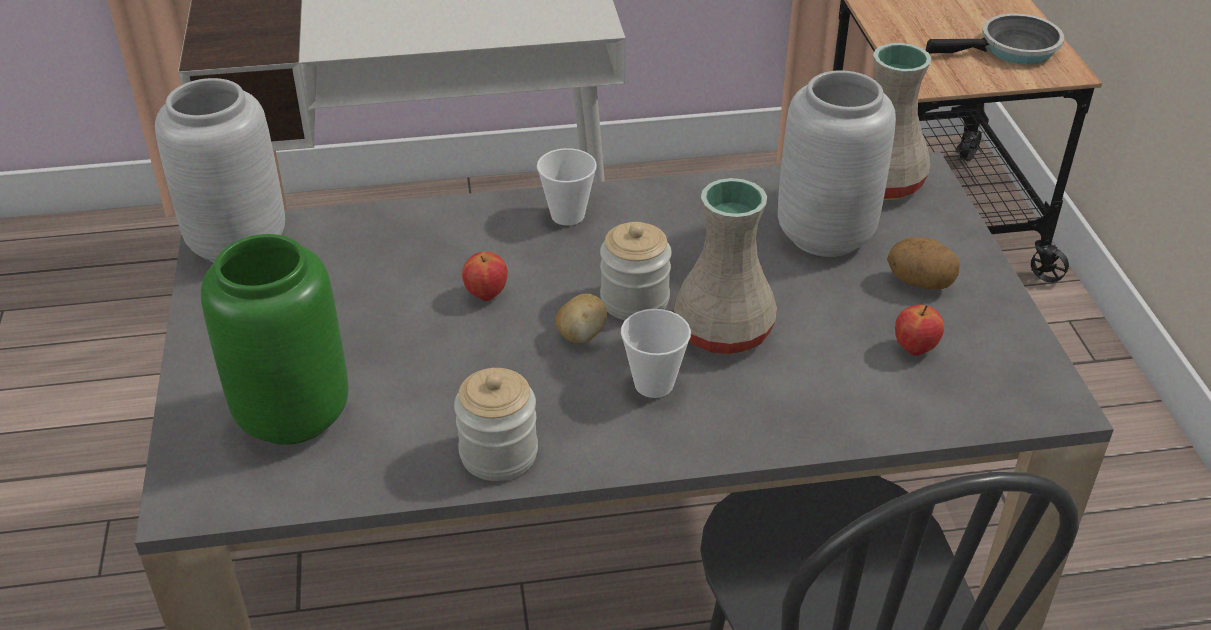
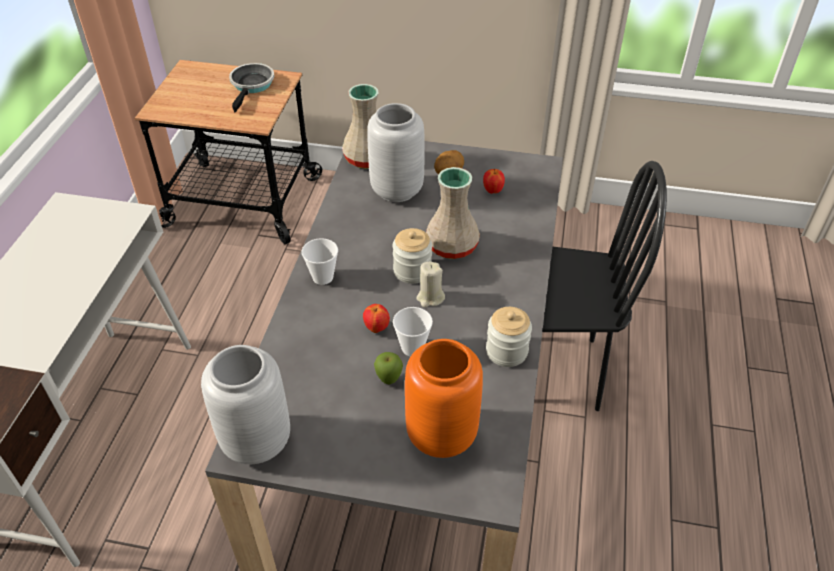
camera: 70 degrees left, 5 degrees up
(291, 414) = (440, 435): green vase -> orange vase
(384, 334) = (389, 380): none -> apple
(581, 335) = (430, 298): potato -> beige candle
(654, 384) = (479, 281): cup -> cup (412, 348)

